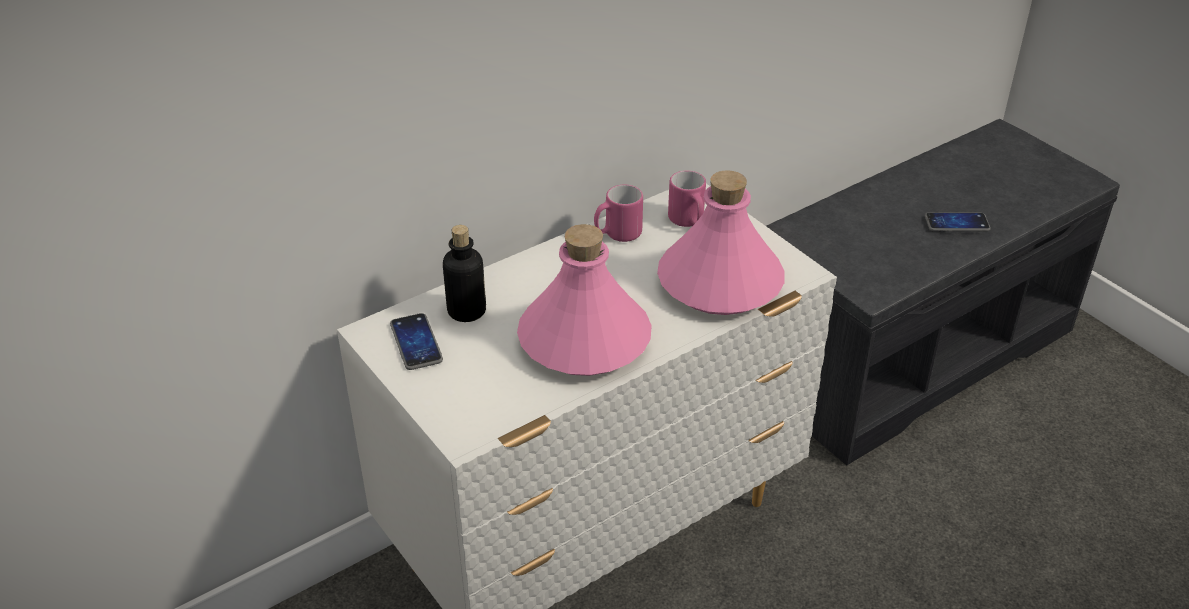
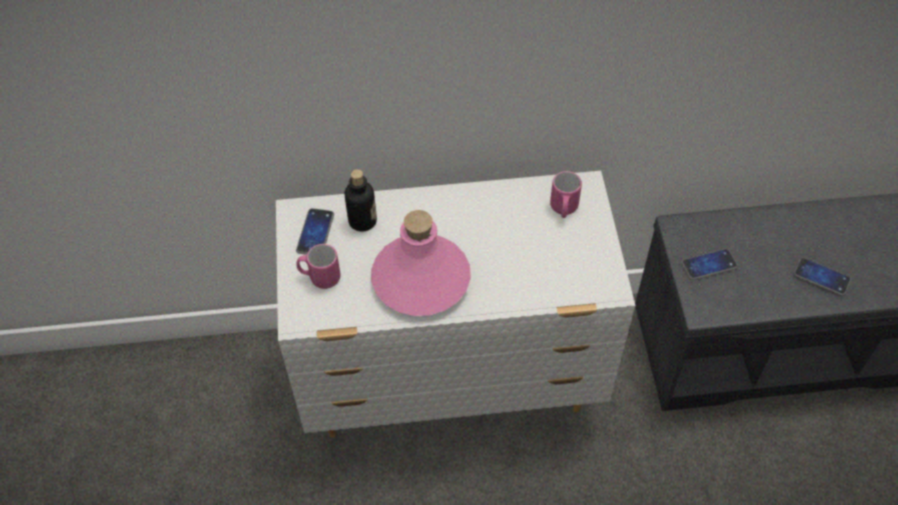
camera: 30 degrees right, 15 degrees up
(617, 234) = (505, 199): pink mug -> pink mug (320, 277)
(719, 282) = (546, 272): pink bottle -> none
(844, 252) = (709, 265): none -> phone

